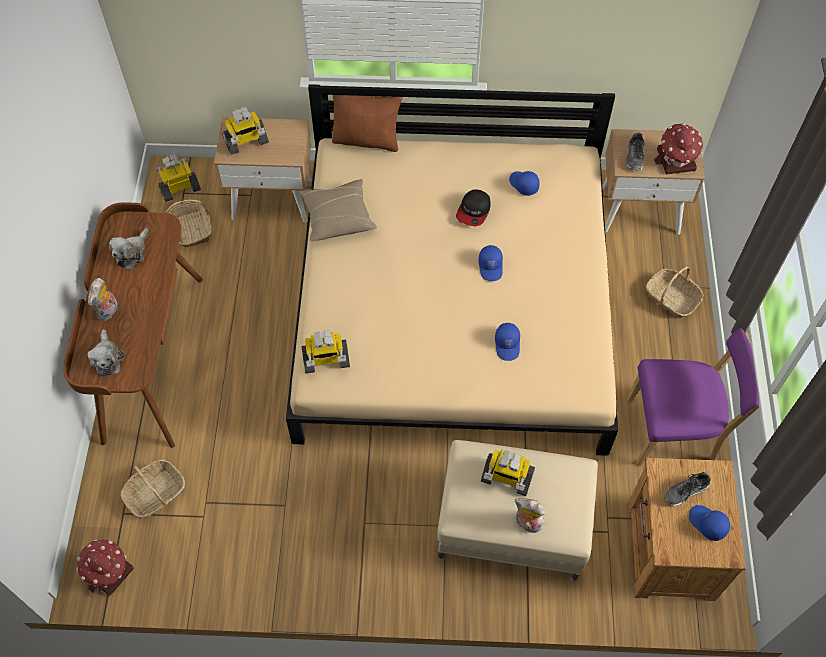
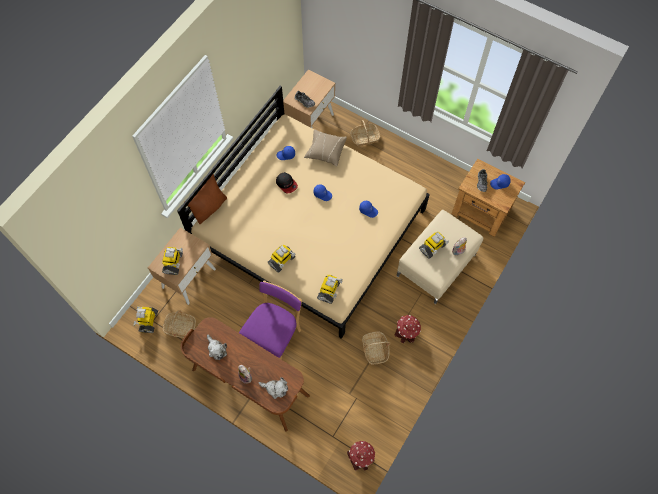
camera: 60 degrees left, 5 degrees up
(155, 494) = (331, 415): basket -> basket (375, 350)
(337, 217) = (248, 245): beige pillow -> beige pillow (325, 151)
(338, 272) = (282, 261): none -> toy robot
(675, 430) = (429, 176): purple chair -> purple chair (275, 337)
(676, 161) = (318, 87): toy house -> toy house (407, 331)

